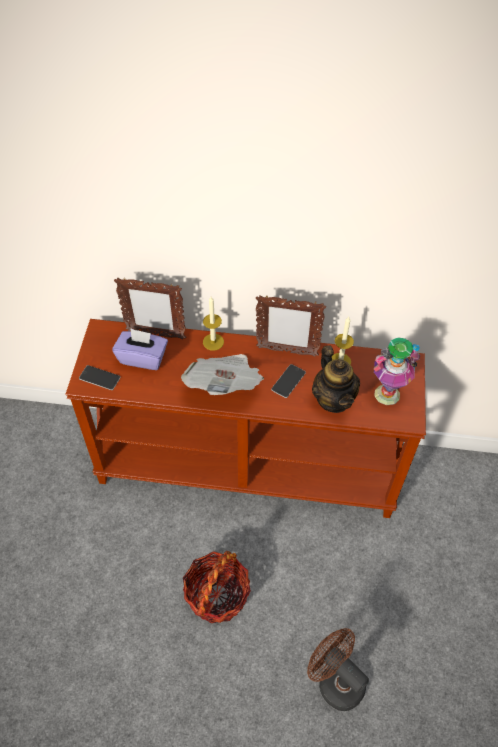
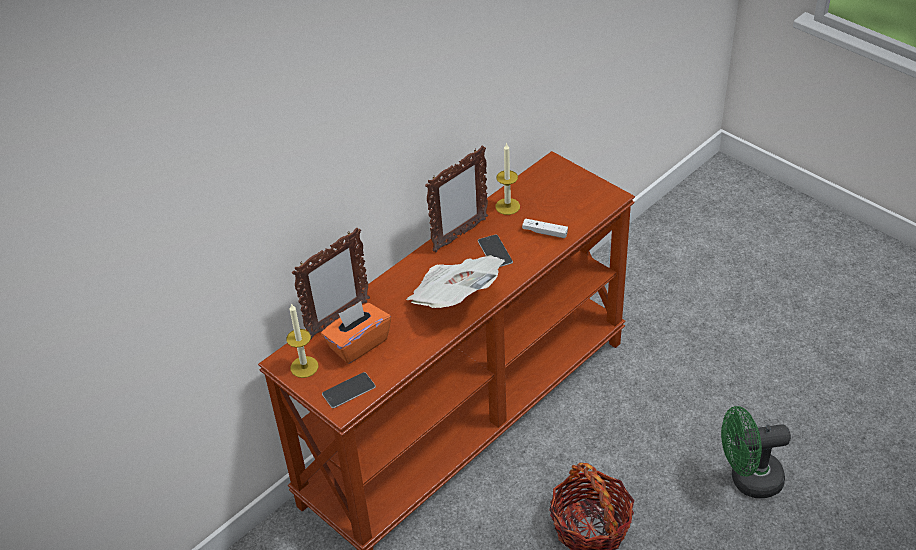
camera: 50 degrees left, 10 degrees down
(143, 358) = (358, 344): purple tissue box -> orange tissue box
(213, 342) = (394, 281): candle -> candle (304, 367)
(333, 399) = (545, 232): teapot -> white game controller
(335, 680) = (748, 480): brown fan -> green fan
(387, 394) = (572, 196): vase -> none

